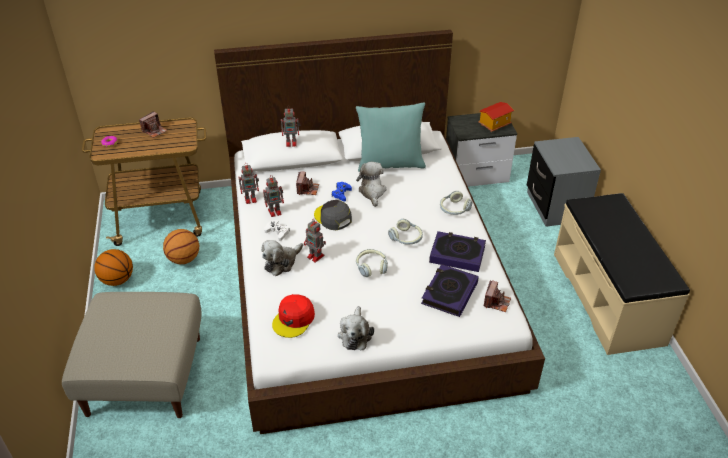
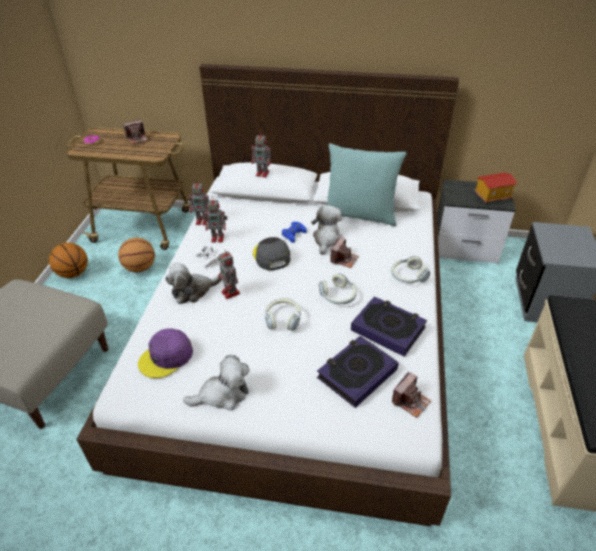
camera: 20 degrees right, 0 degrees up
(294, 319) = (166, 357): red cap -> purple cap
(307, 189) = (262, 223): camera -> camera (344, 259)
(355, 334) = (223, 394): plush toy -> plush toy turned 135 degrees counterclockwise

